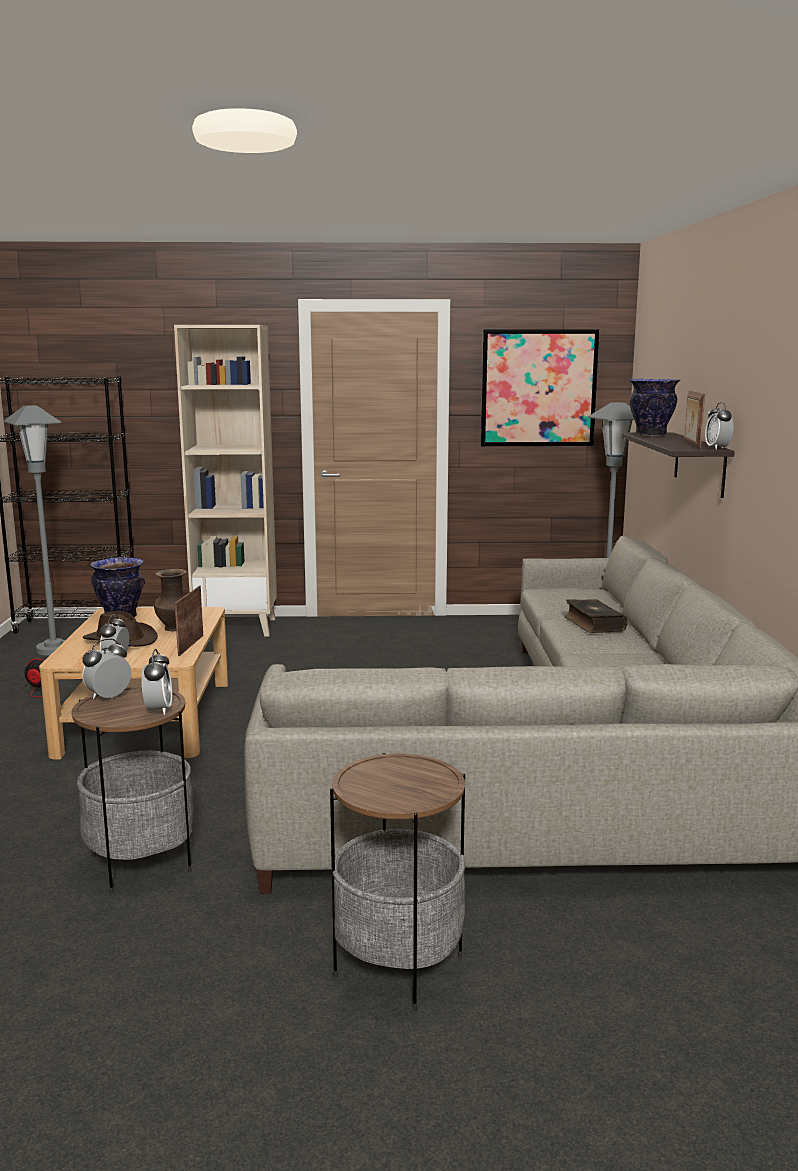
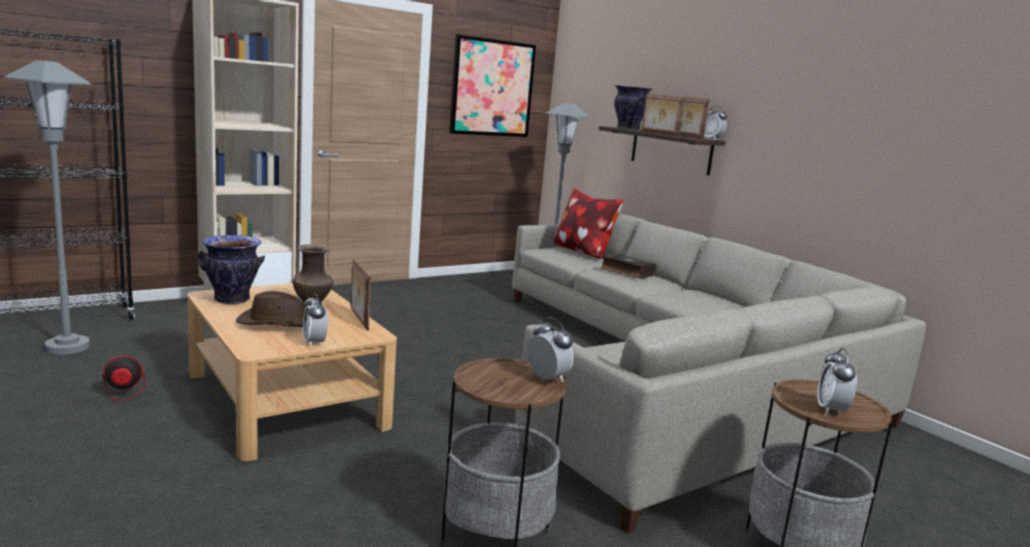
camera: 35 degrees left, 0 degrees up
(108, 697) = (476, 374): alarm clock -> alarm clock (831, 410)
(591, 596) = (582, 252): none -> pillow
(663, 441) = (659, 133): none -> picture frame

